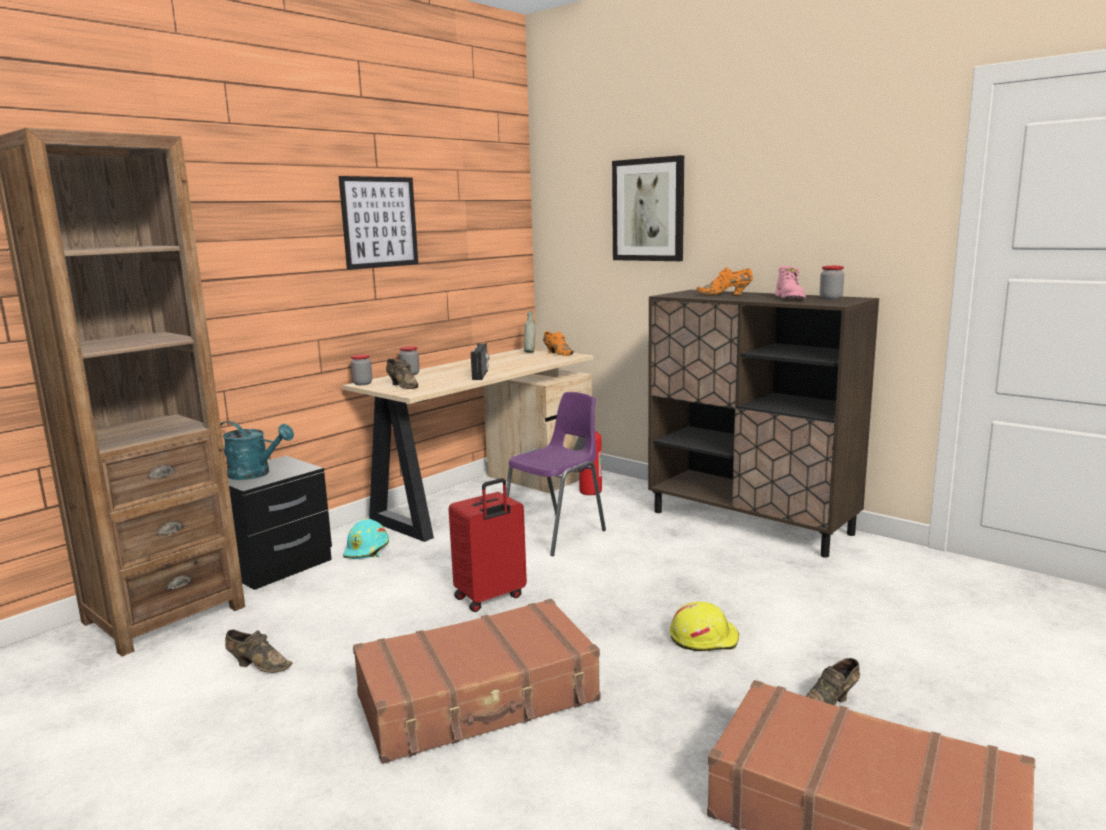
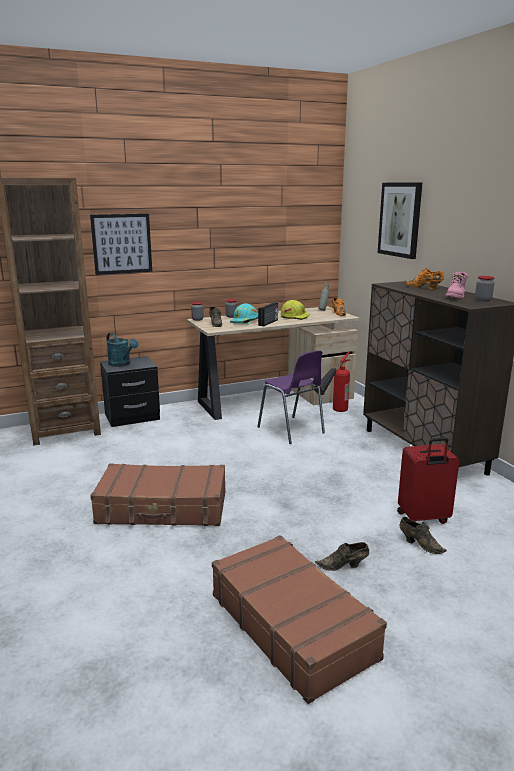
camera: 25 degrees right, 5 degrees up
(258, 665) = (82, 464): brown shoe -> brown shoe (419, 544)
(367, 550) = (182, 418): turquoise hard hat -> turquoise hard hat (245, 321)
(379, 222) = (220, 220): picture -> picture (122, 244)
(490, 598) = (219, 459): red suitcase -> red suitcase (423, 518)
(556, 533) = (292, 431): purple chair -> purple chair turned 75 degrees clockwise
(703, 638) = (312, 511): yellow hard hat -> yellow hard hat (295, 317)

